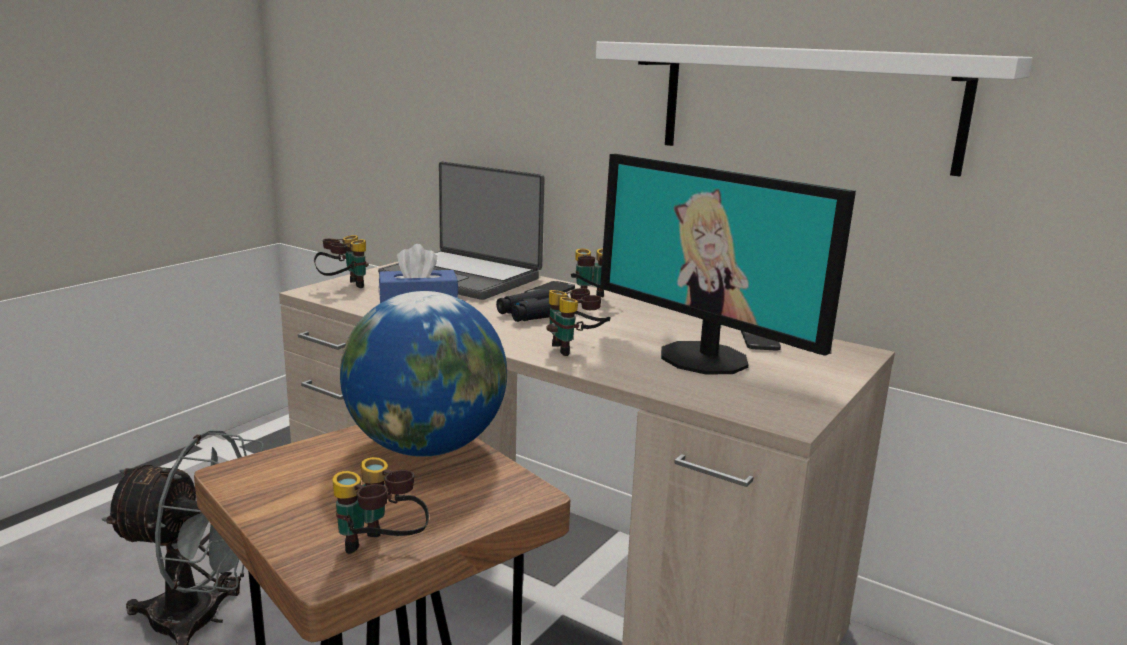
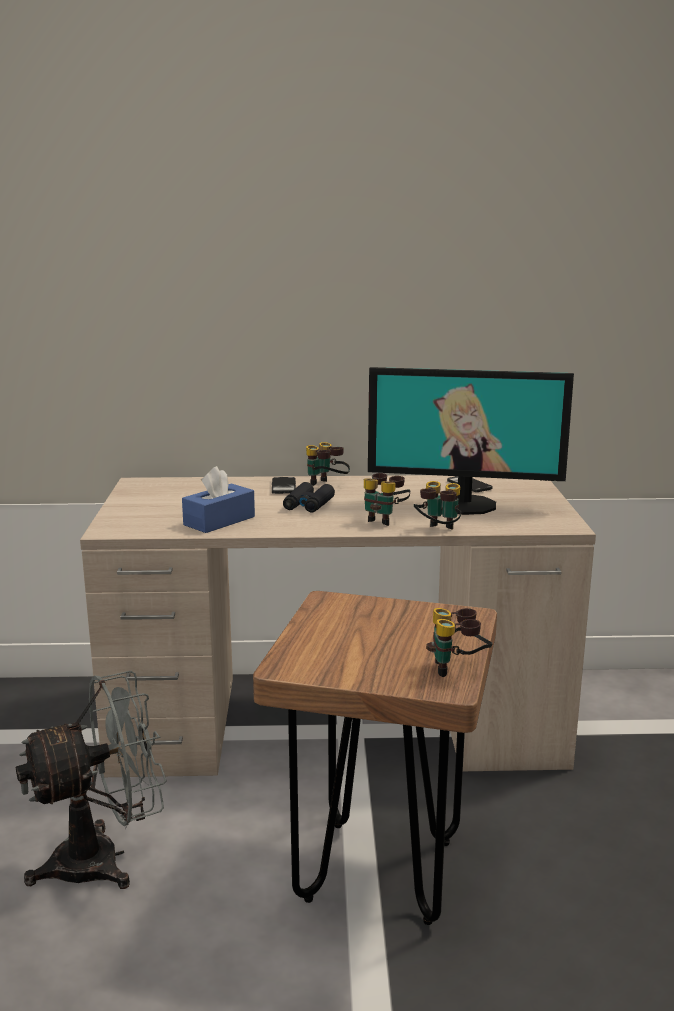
camera: 35 degrees left, 0 degrees up
(343, 287) = (122, 521): binoculars -> binoculars (438, 532)
(426, 447) = (367, 612): globe -> none
(463, 277) = (196, 491): laptop -> none
(806, 105) = (465, 313): white shelf -> none

